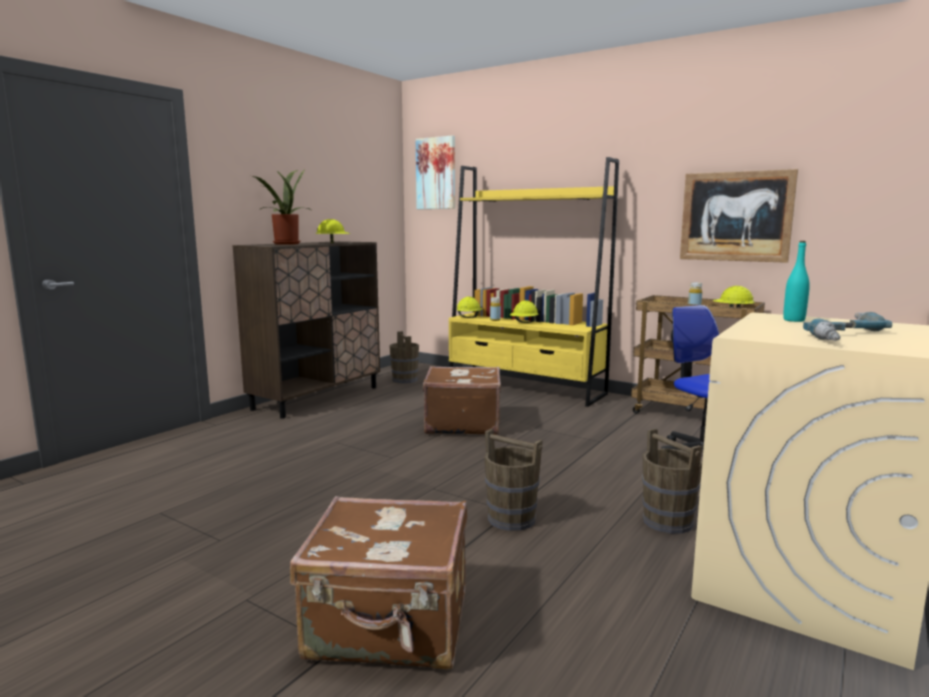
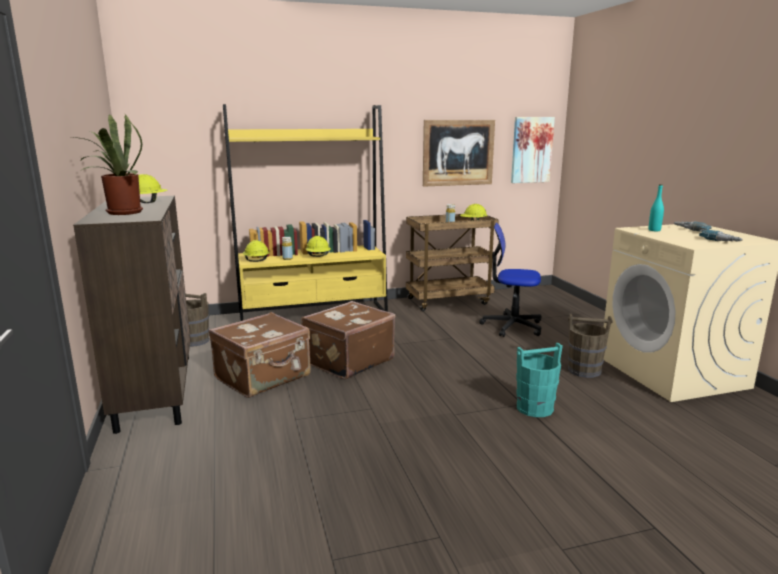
camera: 50 degrees left, 5 degrees up
(390, 626) = (641, 499): brown suitcase -> brown suitcase (264, 377)
(436, 173) = (164, 108): picture -> picture (531, 150)
(511, 519) = (534, 408): brown bucket -> turquoise bucket

